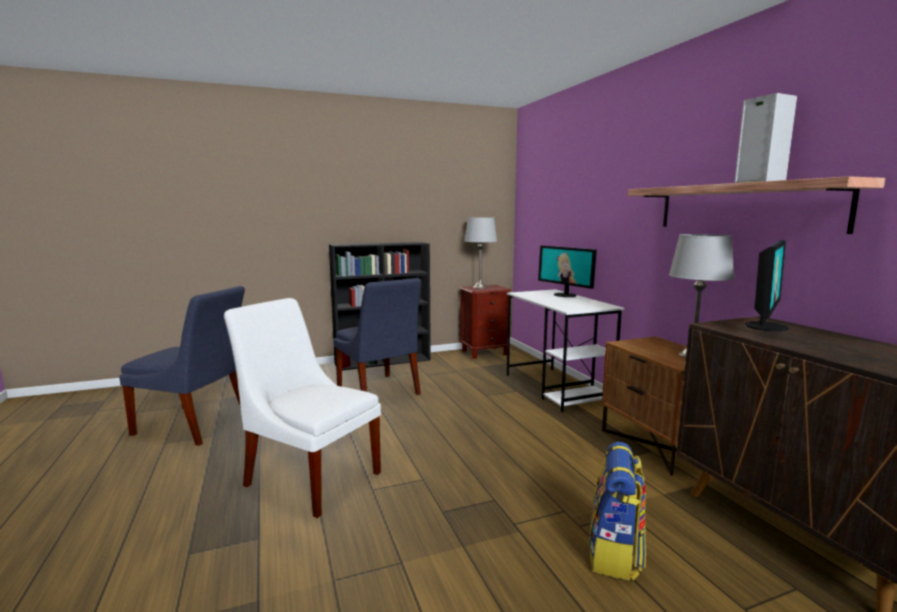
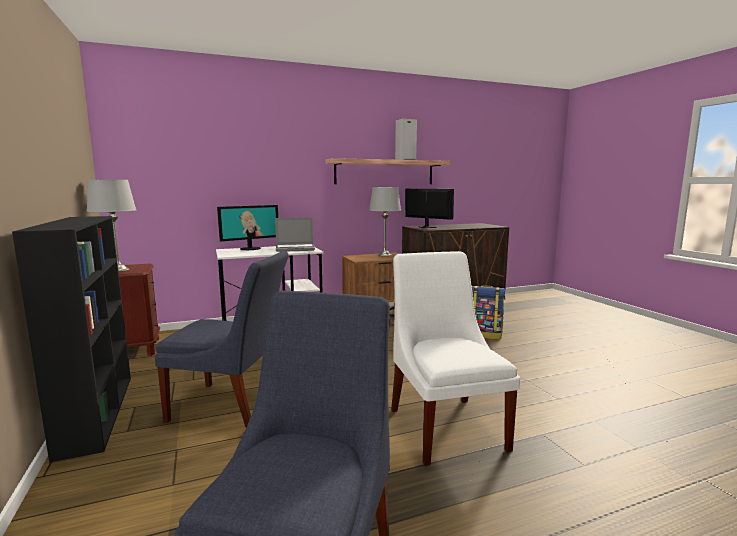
camera: 90 degrees left, 0 degrees up
(310, 476) = (445, 425): white chair -> white chair turned 135 degrees clockwise
(379, 391) = (233, 407): blue chair -> blue chair turned 45 degrees clockwise
(577, 305) = (295, 249): none -> laptop

